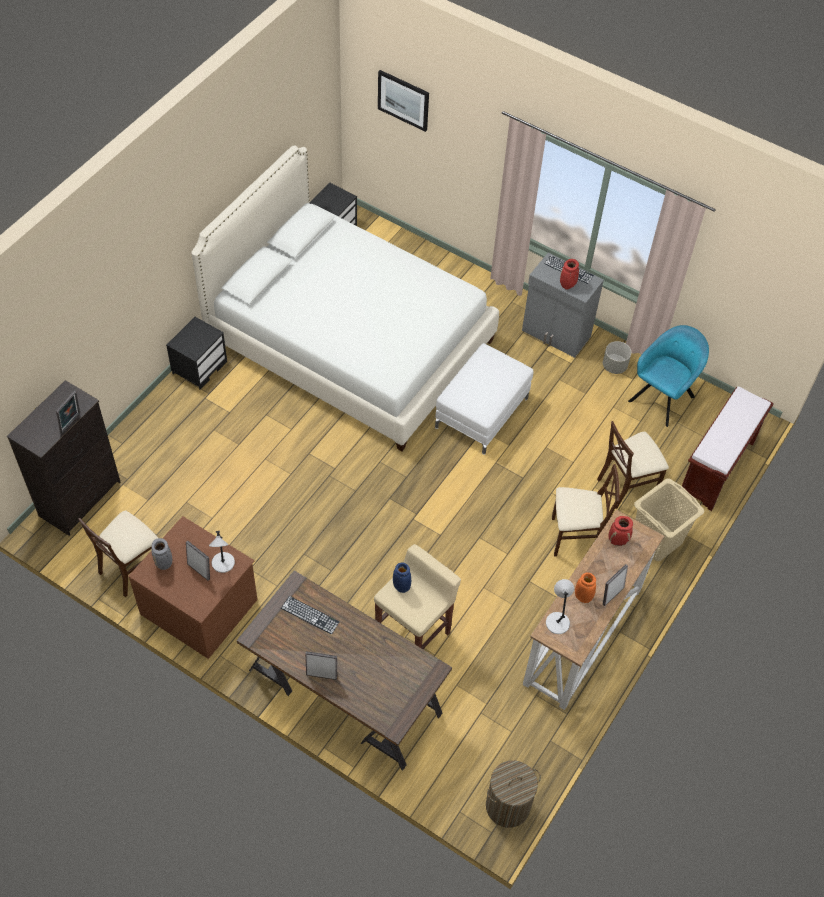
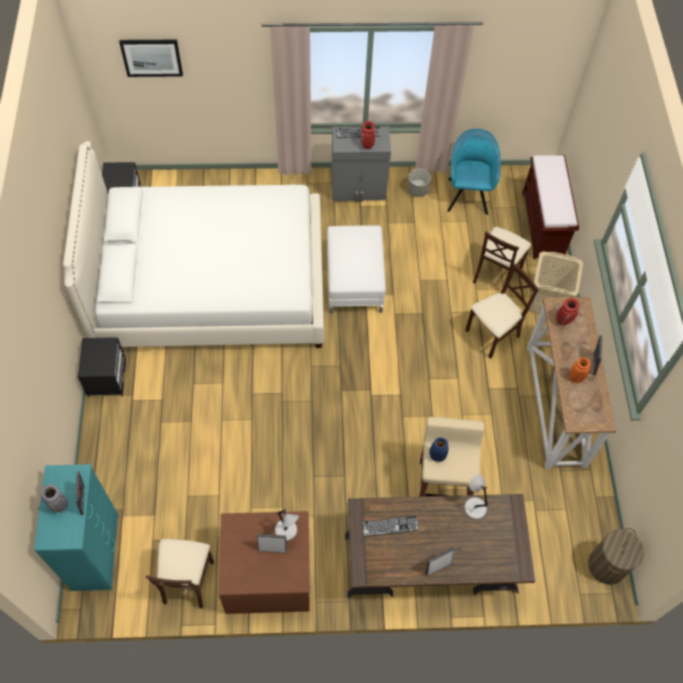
camera: 35 degrees left, 5 degrees up
(81, 498) = (96, 551): black dresser -> turquoise dresser
(164, 564) = (240, 563): grey vase -> grey vase (60, 505)
(557, 622) = (575, 409): grey table lamp -> grey table lamp (474, 507)

